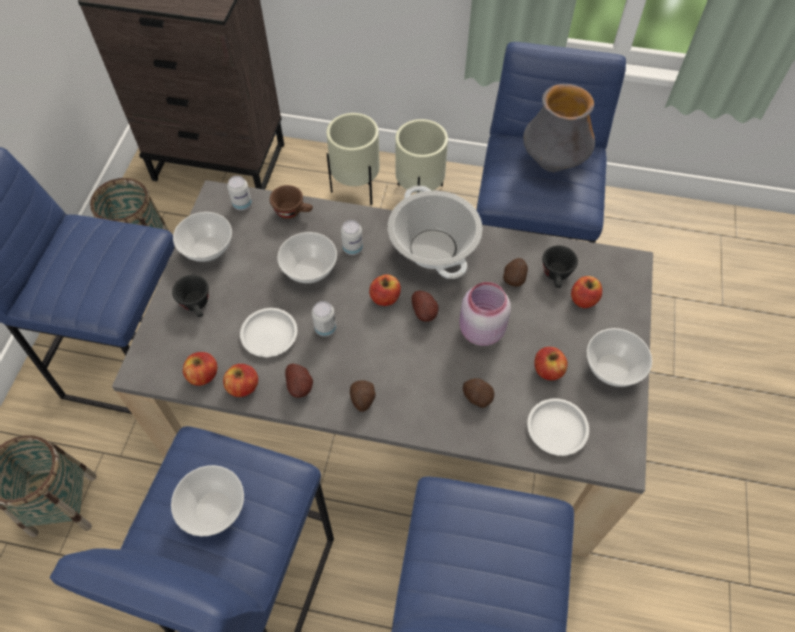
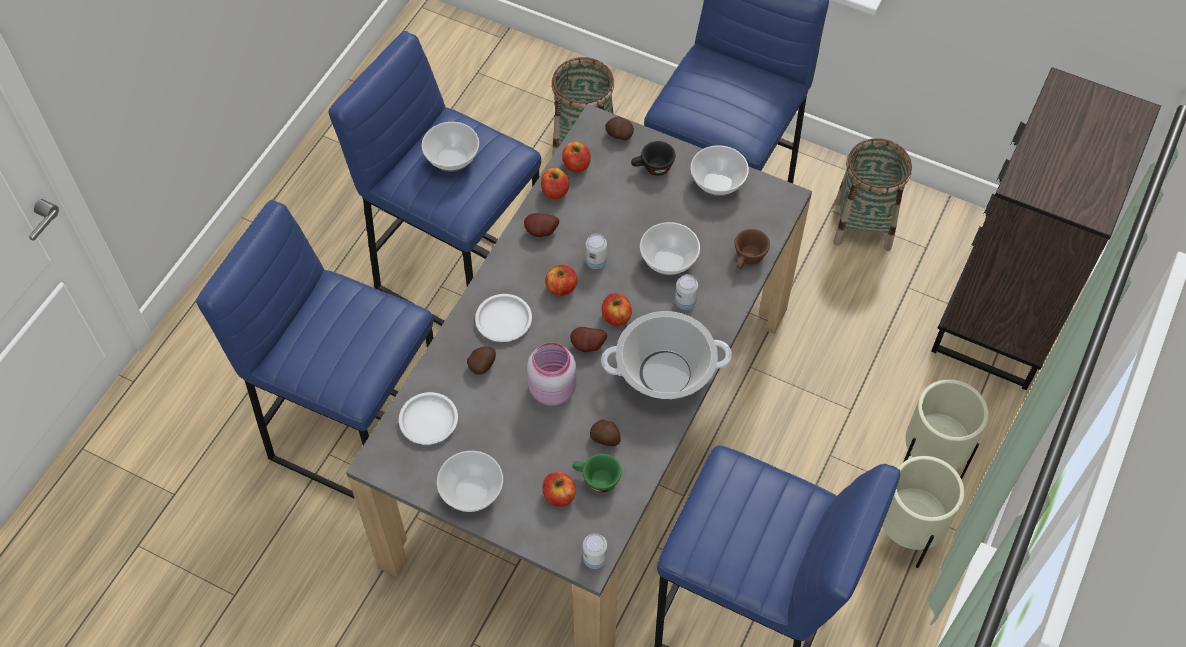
camera: 105 degrees right, 0 degrees up
(242, 204) = (769, 217): can -> can (594, 558)
(269, 335) = (602, 218): white plate -> white plate (503, 320)
(362, 400) = (511, 275): potato -> potato (619, 135)
(547, 370) = (489, 433): apple -> apple (561, 288)
(552, 163) = (758, 531): vase -> none
(556, 276) = (596, 480): black cup -> green cup

